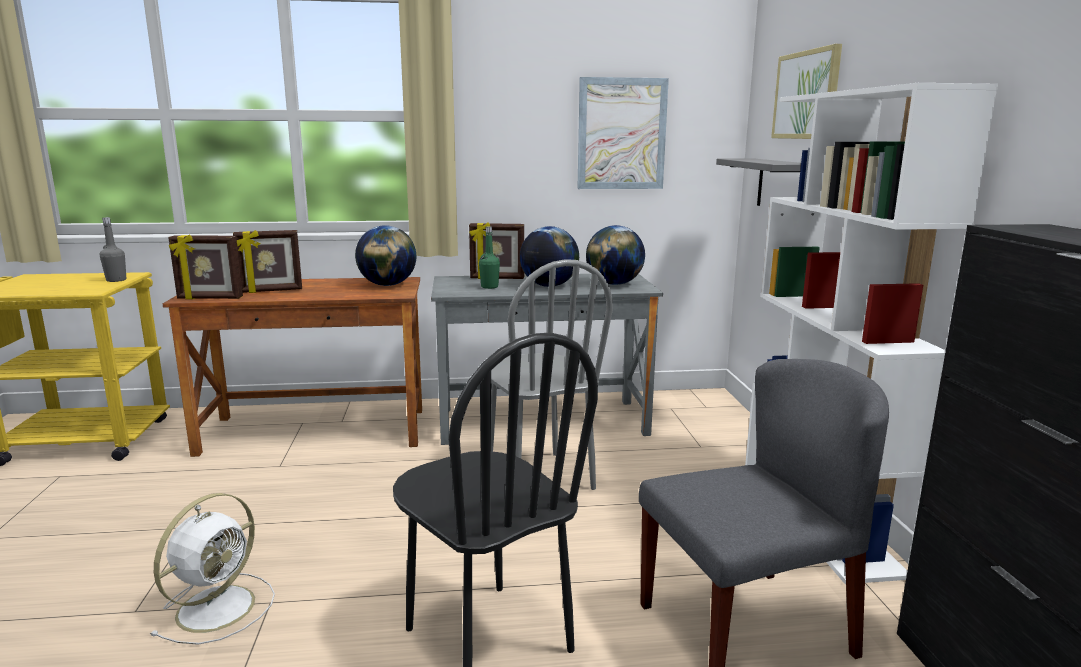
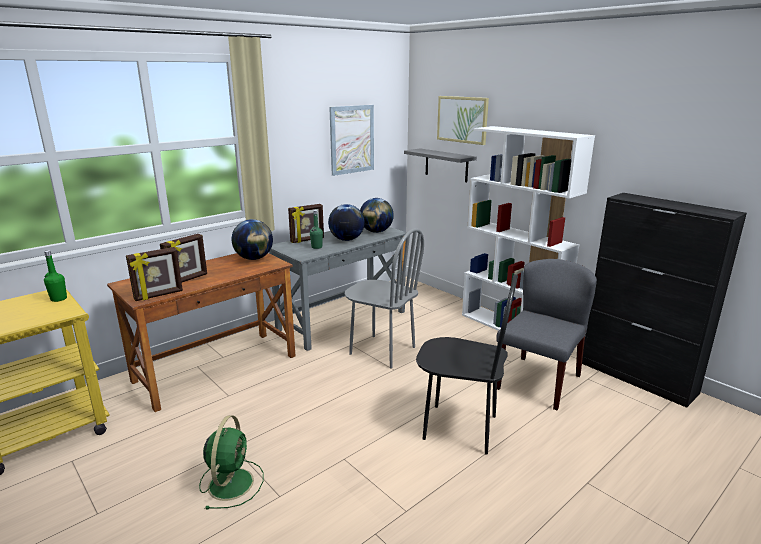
camera: 35 degrees left, 5 degrees up
(116, 280) = (58, 299): grey bottle -> green bottle
(124, 567) = (231, 482): none -> green fan
(219, 606) = (321, 472): white fan -> none

